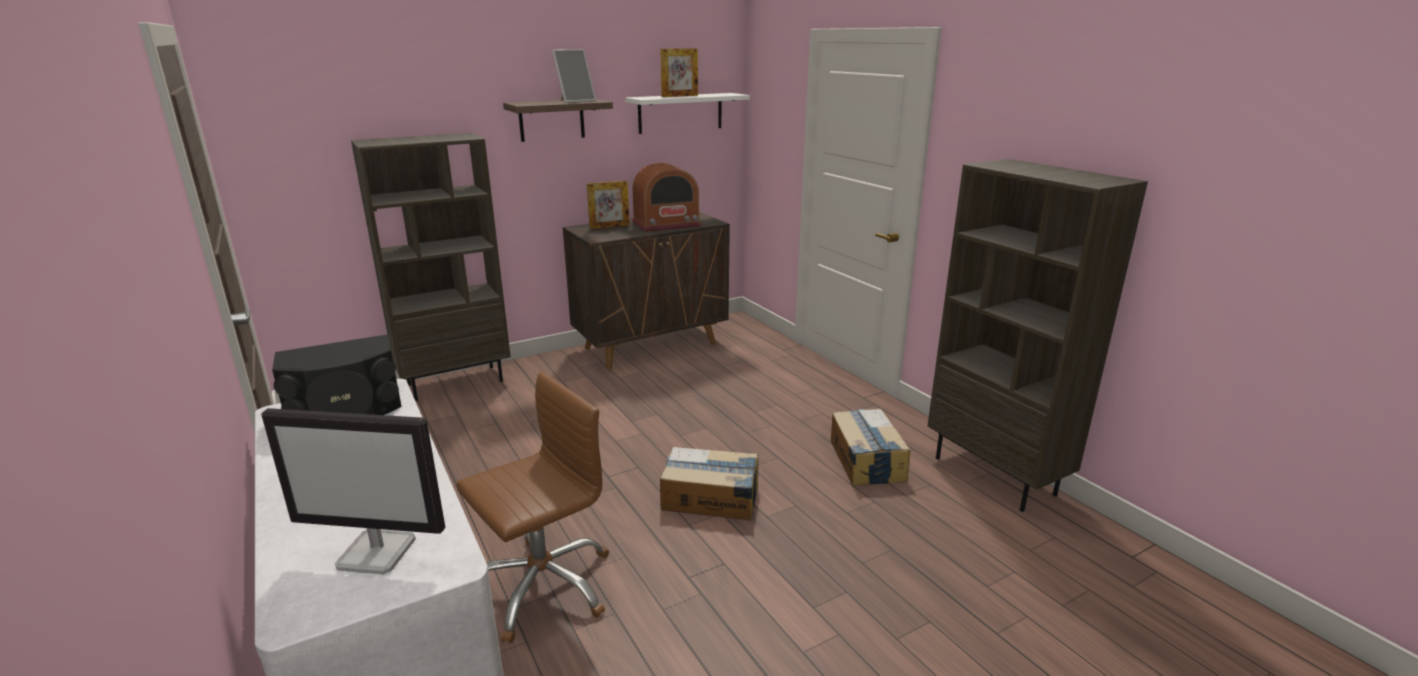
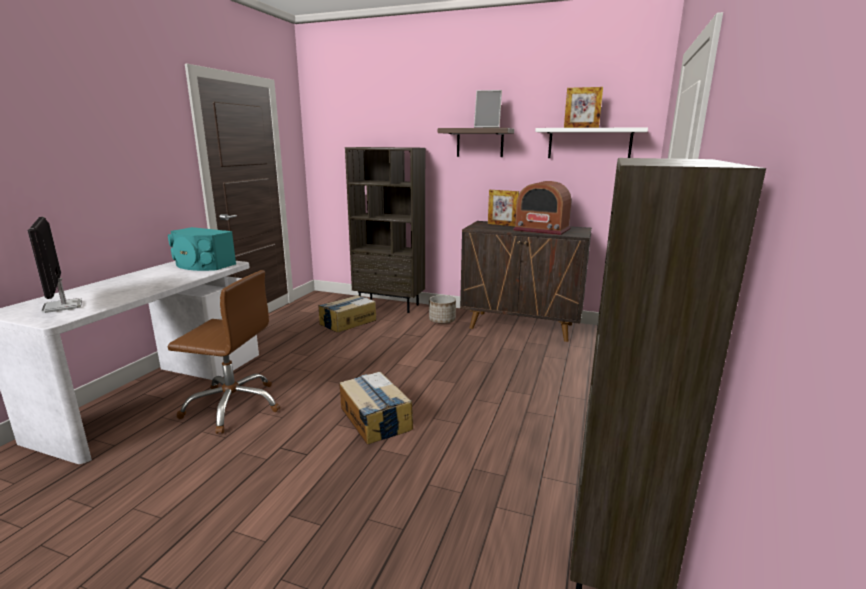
camera: 50 degrees right, 5 degrees down
(346, 411) = (202, 265): black speaker -> turquoise speaker
(561, 373) = (442, 320): none -> planter
(866, 460) = (517, 464): cardboard box -> cardboard box (347, 322)

